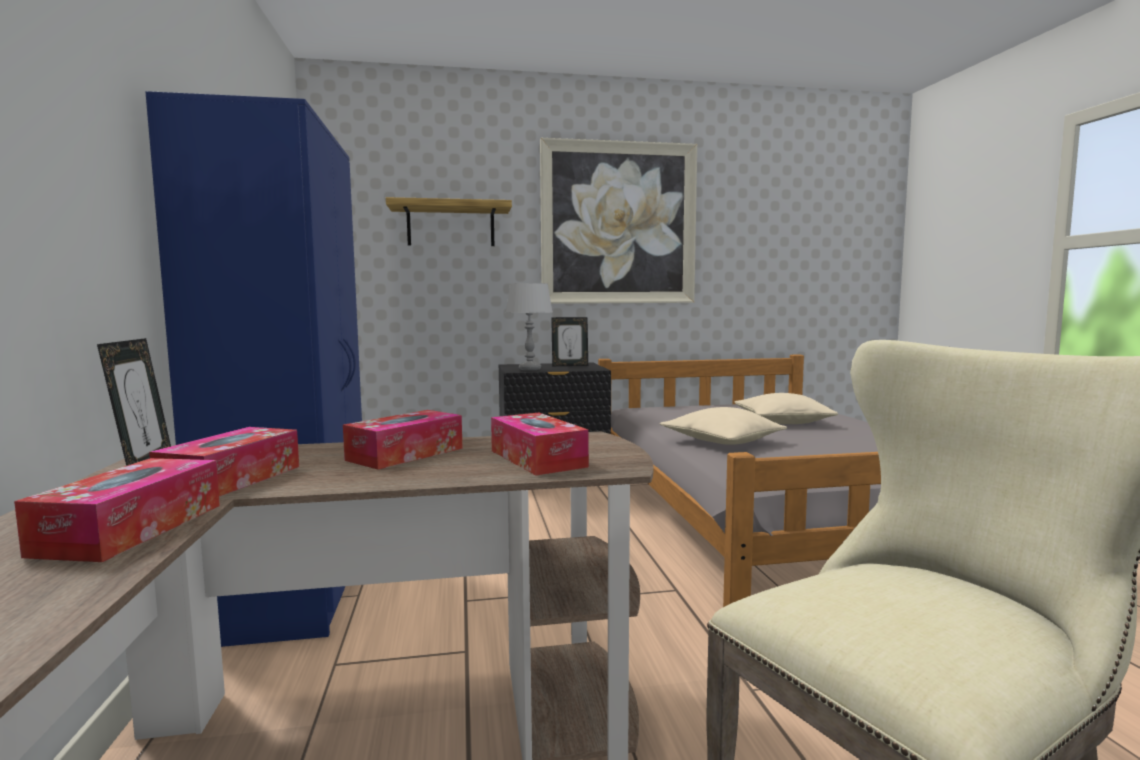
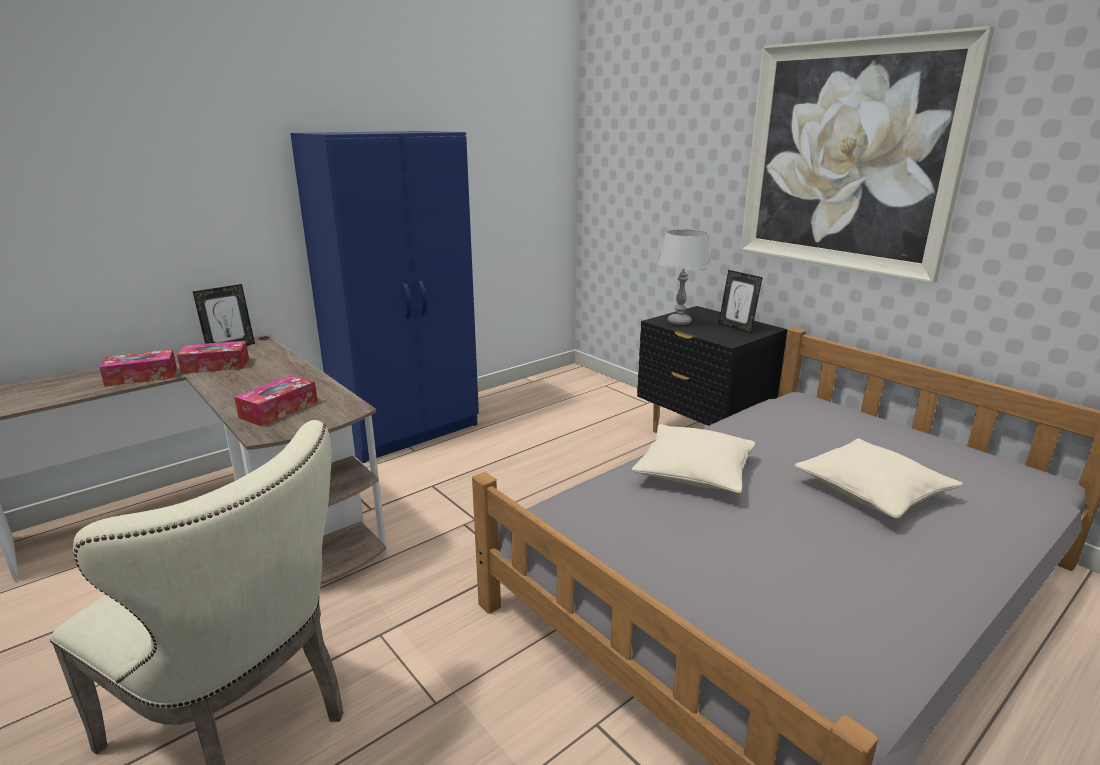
camera: 60 degrees right, 15 degrees up
(405, 454) = (279, 379): tissue box -> none
(451, 226) = (673, 154): shelf -> none

